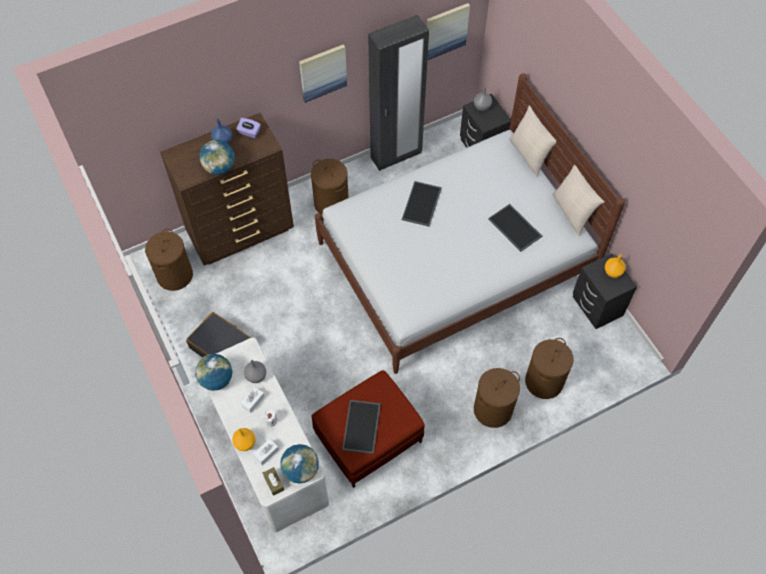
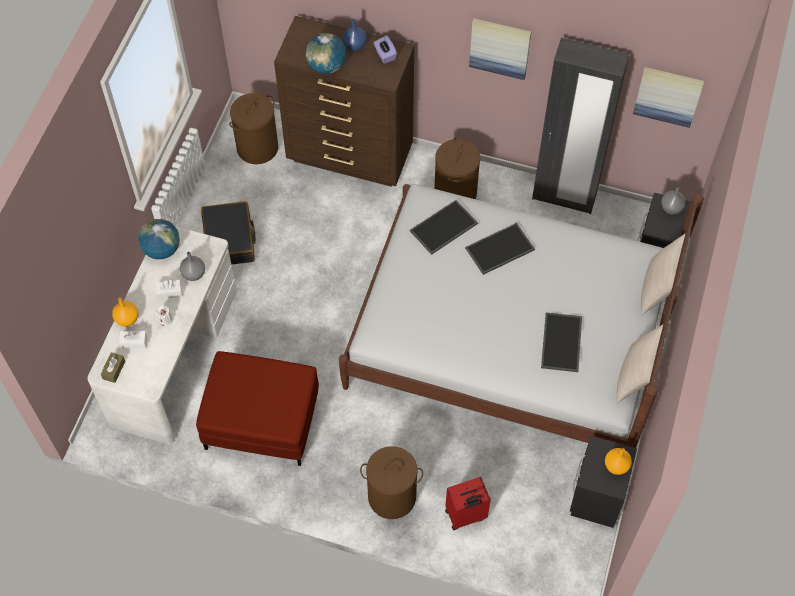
camera: 45 degrees right, 0 degrees up
(301, 469) = (144, 379): globe -> none
(362, 427) = (243, 397): tray -> tray (444, 228)
(544, 382) = (465, 516): brown laundry basket -> red suitcase

